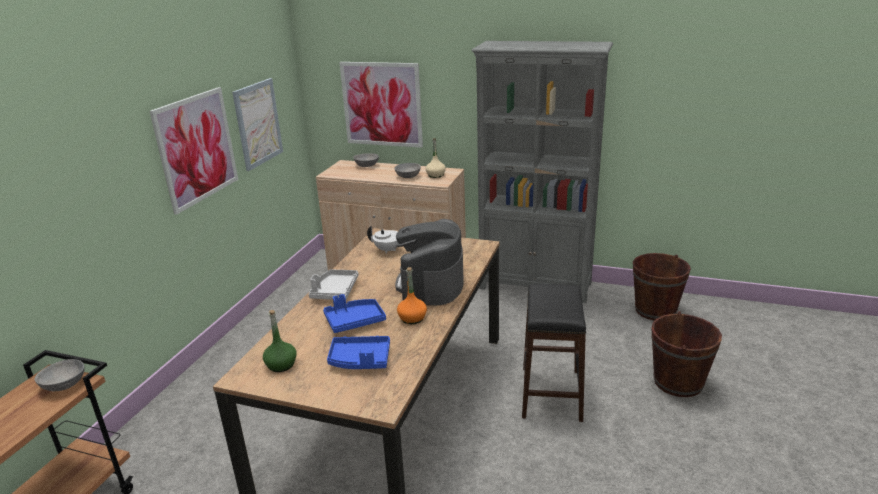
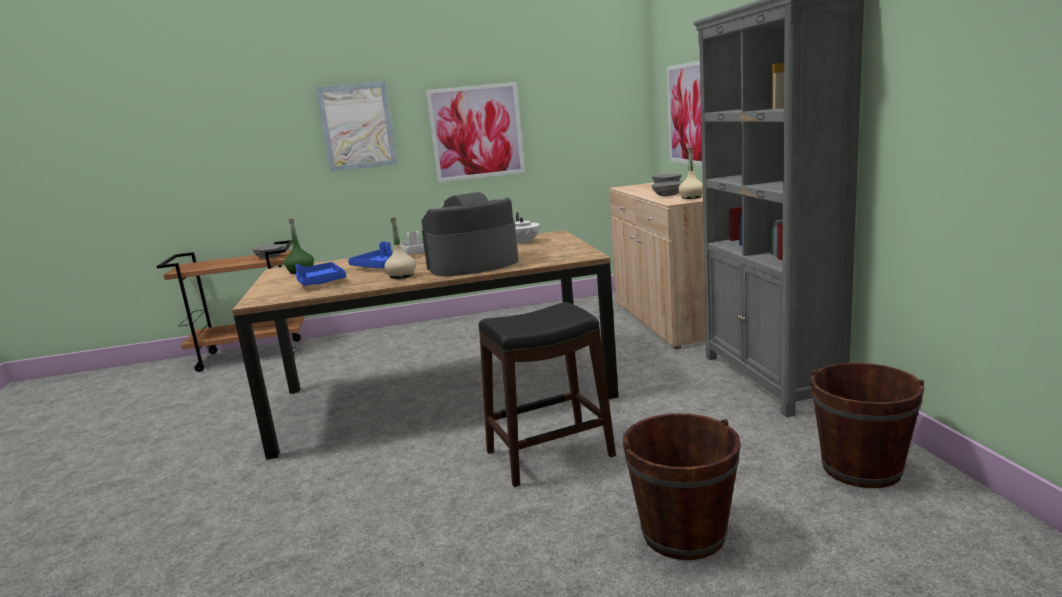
camera: 60 degrees right, 10 degrees down
(258, 123) = (569, 126): picture -> picture (357, 126)
(412, 318) = (401, 276): orange bottle -> beige bottle

